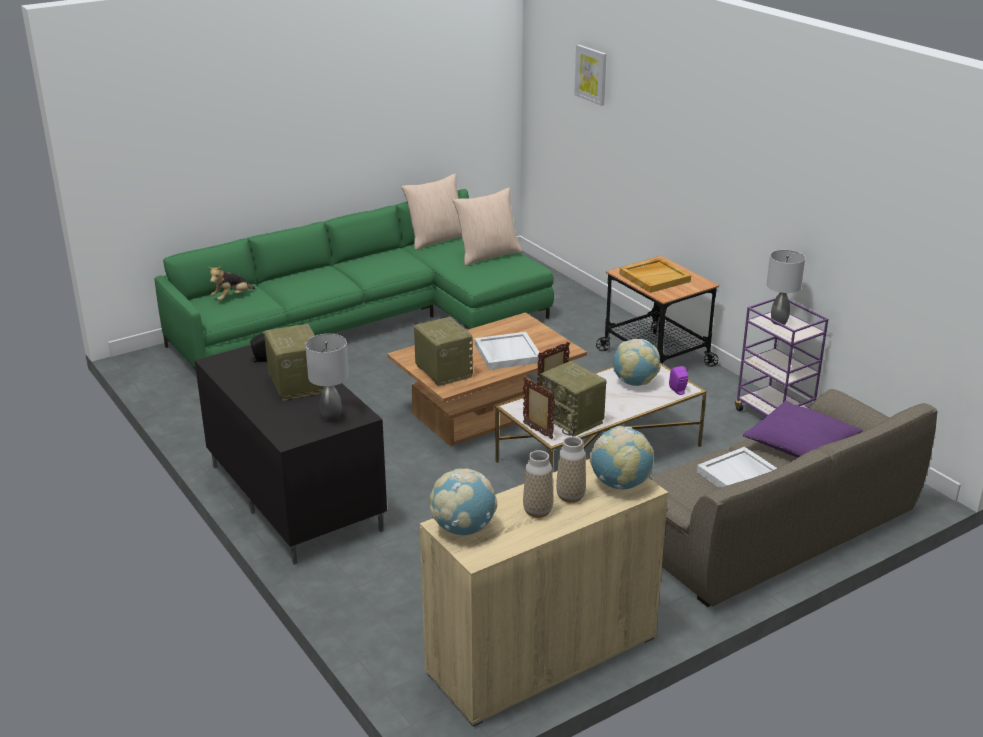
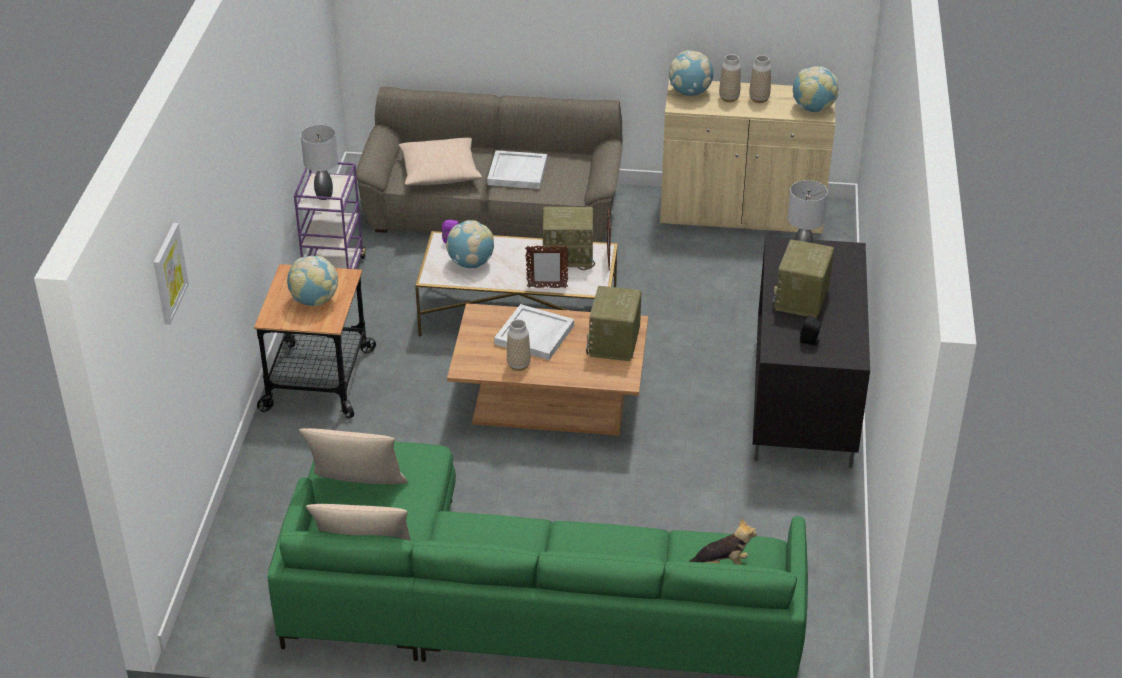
camera: 140 degrees left, 10 degrees up
(490, 334) = (518, 365): none -> vase
(572, 420) = (569, 256): radio -> radio turned 90 degrees clockwise
(654, 277) = (314, 301): beige tray -> globe
(801, 445) = (440, 172): purple pillow -> beige pillow

